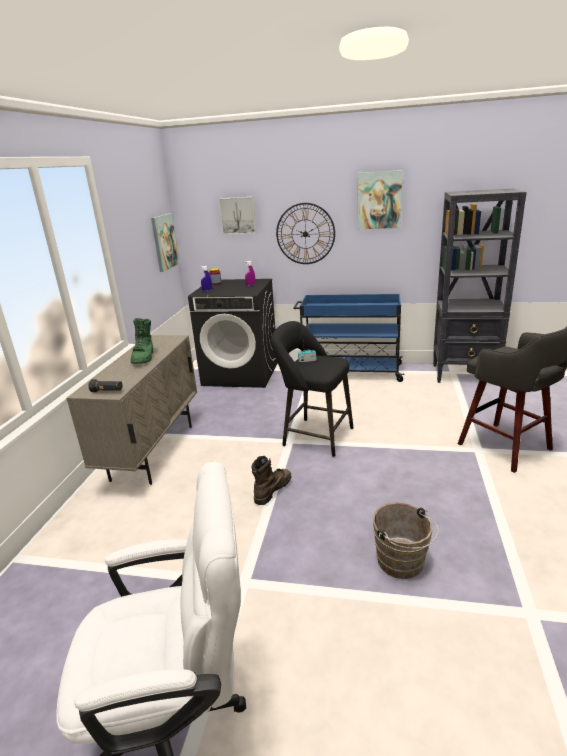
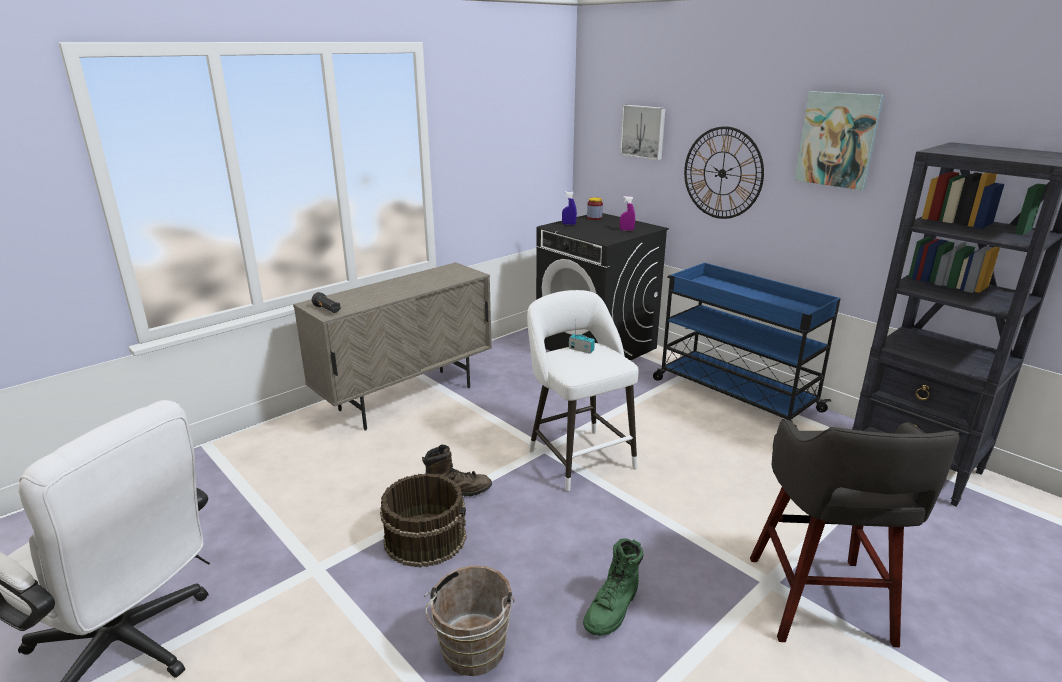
camera: 35 degrees right, 0 degrees up
(144, 357) = (410, 286): green boot -> green boot (613, 609)
(164, 242) = (543, 152): picture -> none
(289, 523) = (425, 538): none -> brown bucket
(314, 436) = (578, 456): black stool -> white stool

